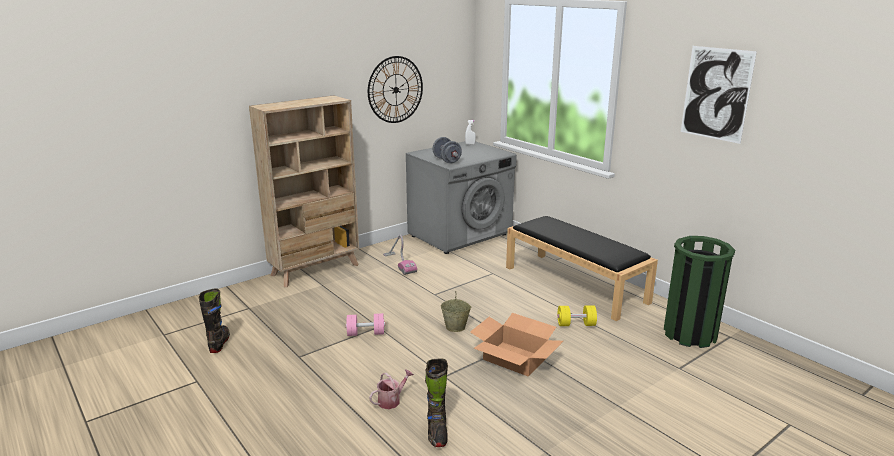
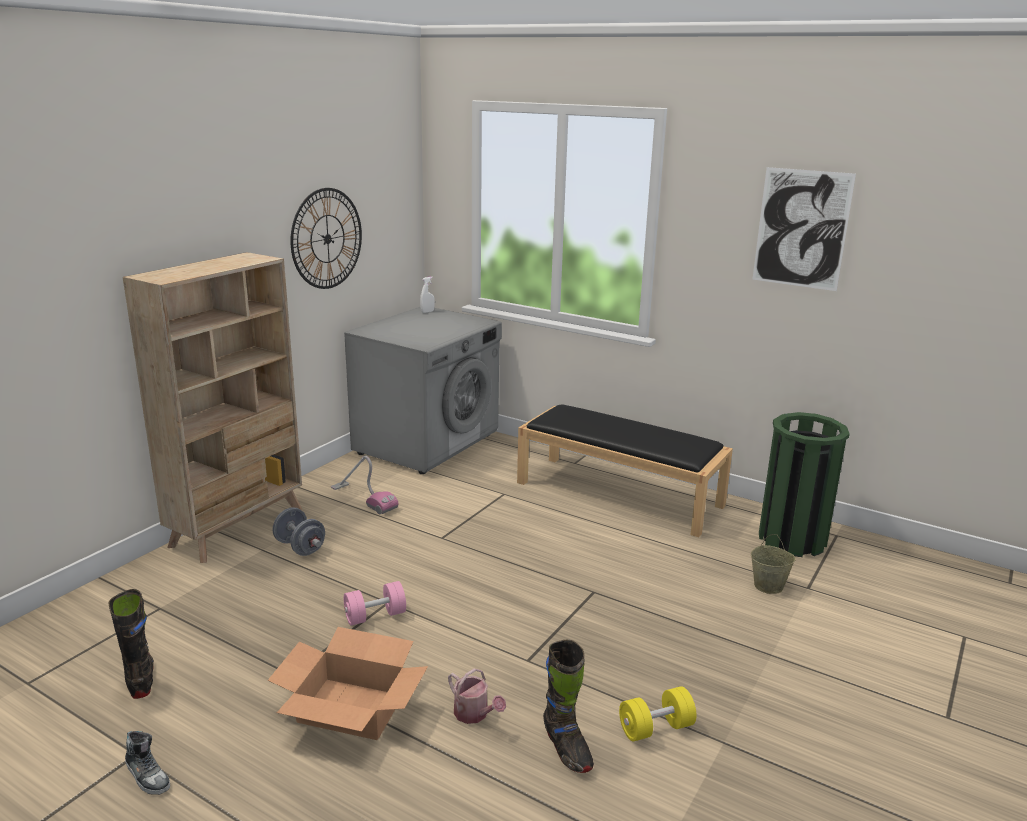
camera: 20 degrees left, 0 degrees up
(196, 393) = (148, 775): none -> shoe
(391, 400) = (474, 714): watering can -> watering can turned 105 degrees clockwise
(447, 160) = (414, 339): grey dumbbell -> grey dumbbell (300, 547)
(456, 327) = (500, 582): beige bucket -> beige bucket (769, 586)
(515, 358) = (606, 614): cardboard box -> cardboard box (351, 708)
(576, 324) = (653, 550): yellow dumbbell -> yellow dumbbell (655, 728)

